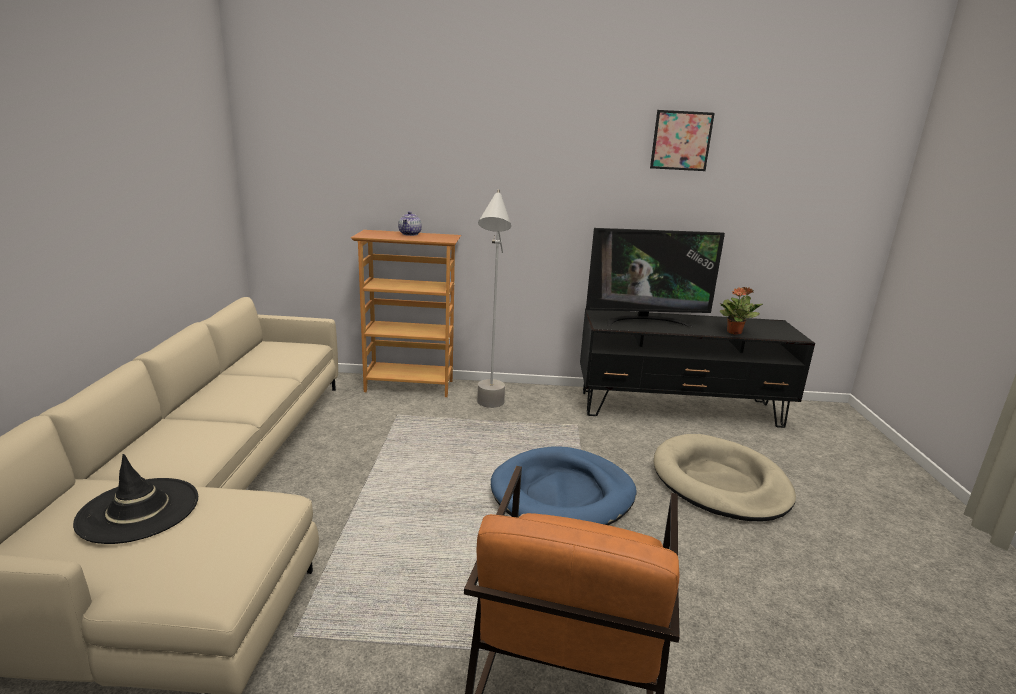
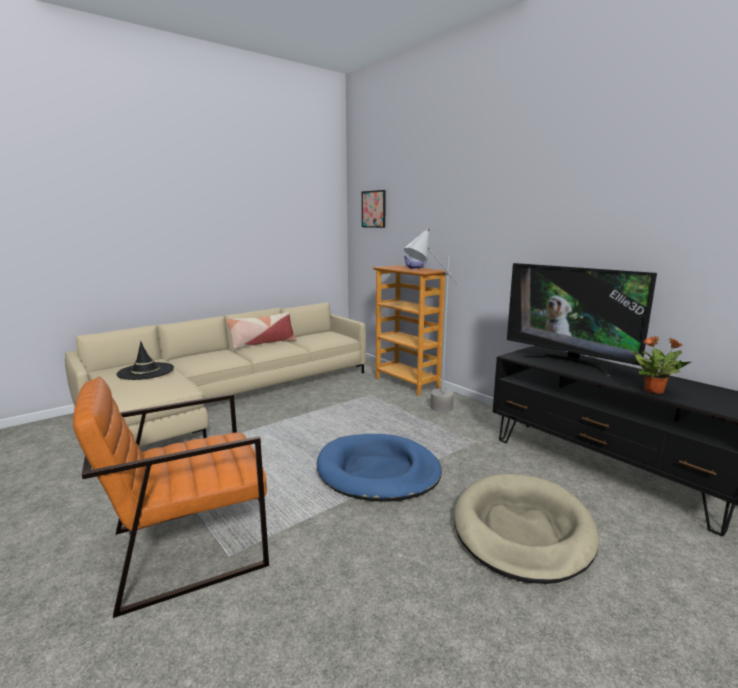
camera: 50 degrees right, 5 degrees down
(209, 389) = (262, 343): none -> pillow
(681, 140) = (636, 176): picture -> picture (373, 209)

